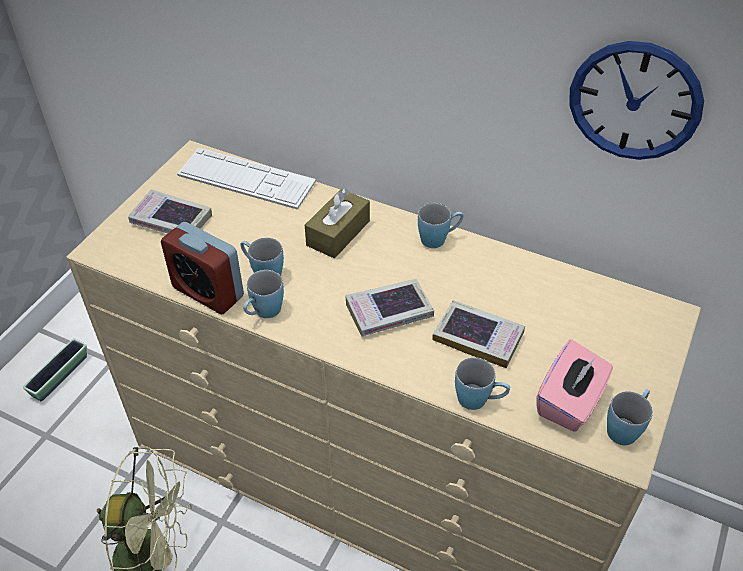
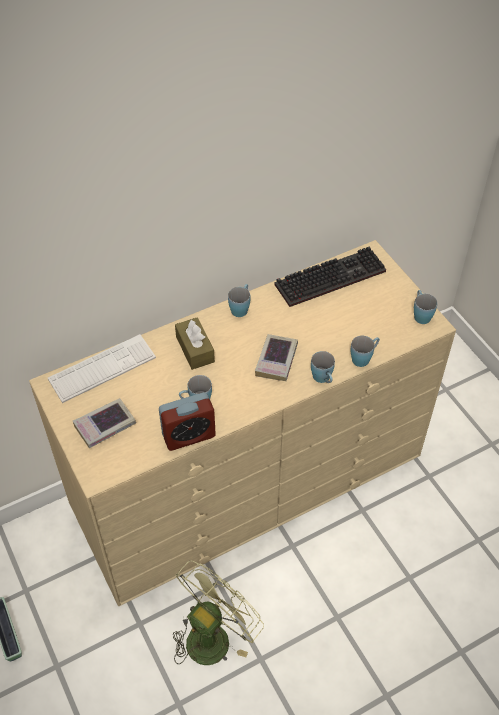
camera: 55 degrees left, 5 degrees up
(263, 313) = (229, 416): blue mug -> blue mug (323, 379)
(478, 337) = (325, 334): book -> none
(569, 402) = (391, 325): pink tissue box -> none
(581, 294) = (331, 276): none -> keyboard
(634, 101) = (320, 164): wall clock -> none

